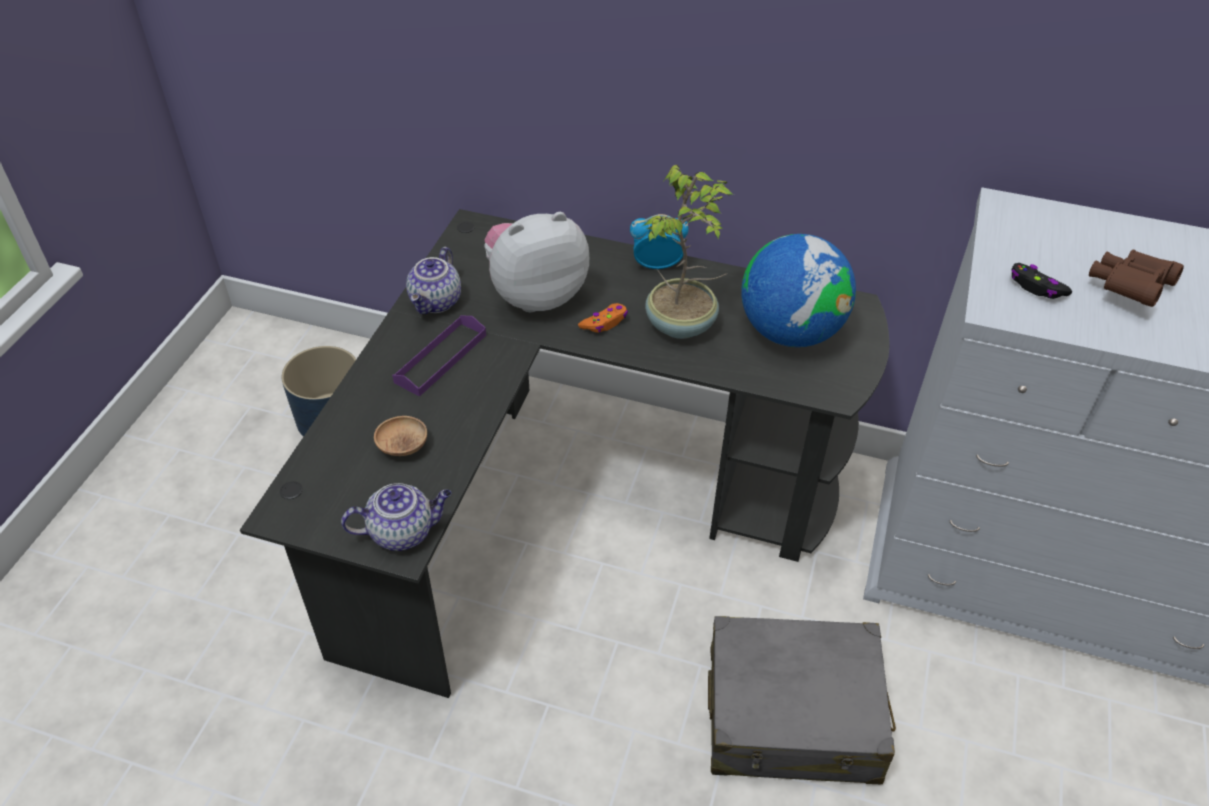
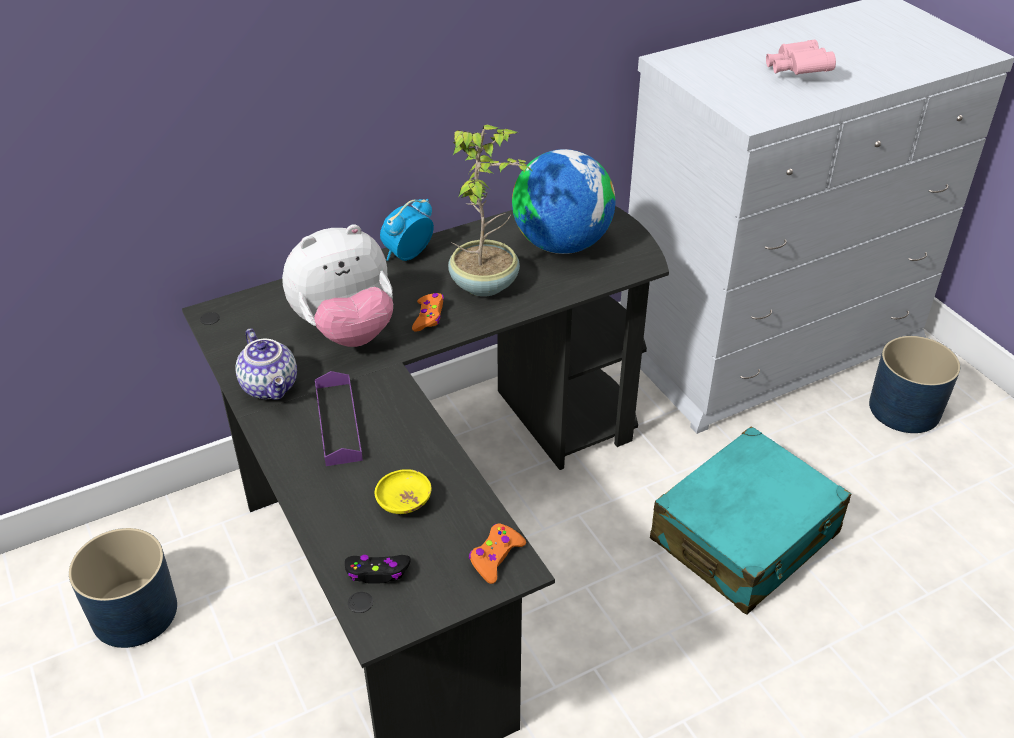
camera: 45 degrees left, 5 degrees down
(402, 446) = (404, 503): brown bowl -> yellow bowl
(403, 531) = (495, 557): teapot -> orange game controller
(535, 294) = (346, 330): plush toy -> plush toy turned 135 degrees counterclockwise
(792, 715) = (745, 537): grey suitcase -> turquoise suitcase
(1036, 287) = (754, 96): black game controller -> black game controller (377, 572)
(1109, 739) = (905, 409): none -> blue planter
(1128, 289) = (796, 72): brown binoculars -> pink binoculars

